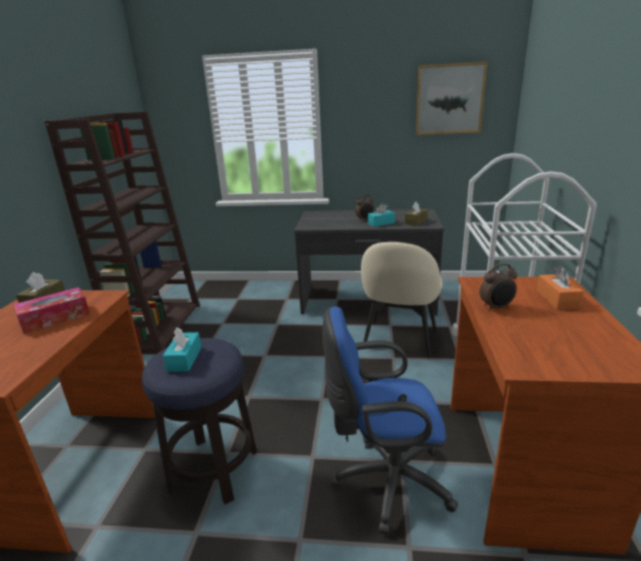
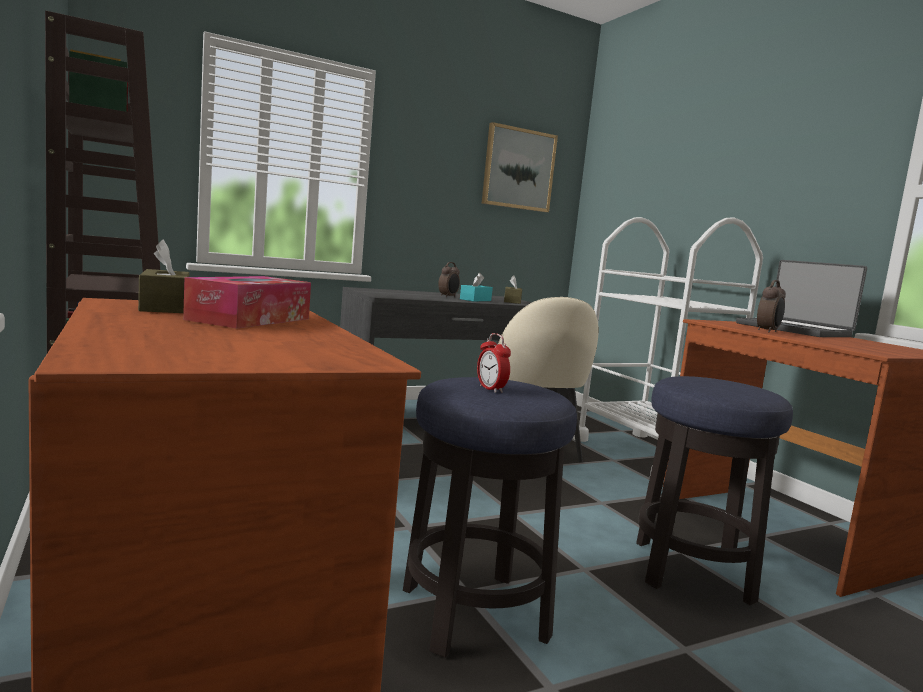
camera: 35 degrees left, 15 degrees down
(184, 359) = (491, 389): turquoise tissue box -> alarm clock
(385, 481) = (691, 571): blue office chair -> stool
(557, 299) = (794, 330): orange tissue box -> laptop

